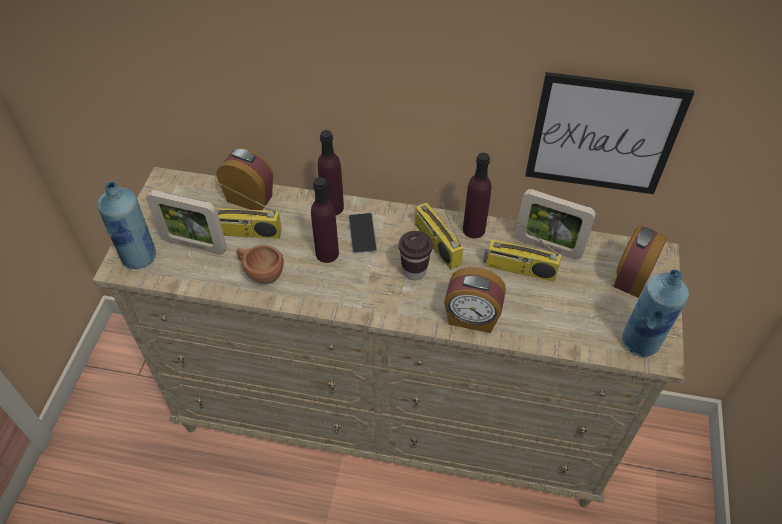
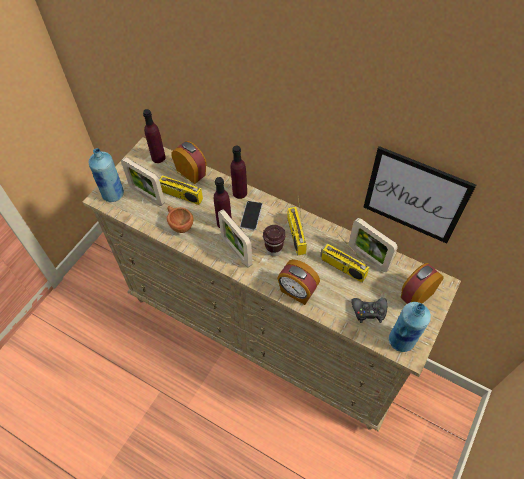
camera: 20 degrees right, 5 degrees up
(361, 287) = (236, 251): none -> picture frame
(474, 229) = (324, 232): purple bottle -> purple bottle (158, 157)
(580, 316) = (369, 311): none -> black game controller

